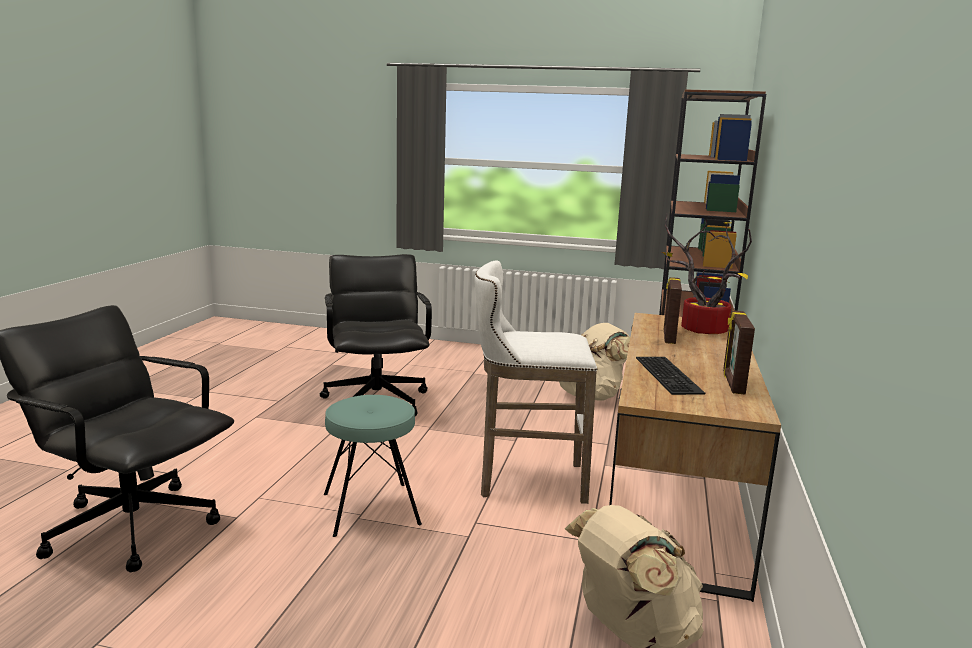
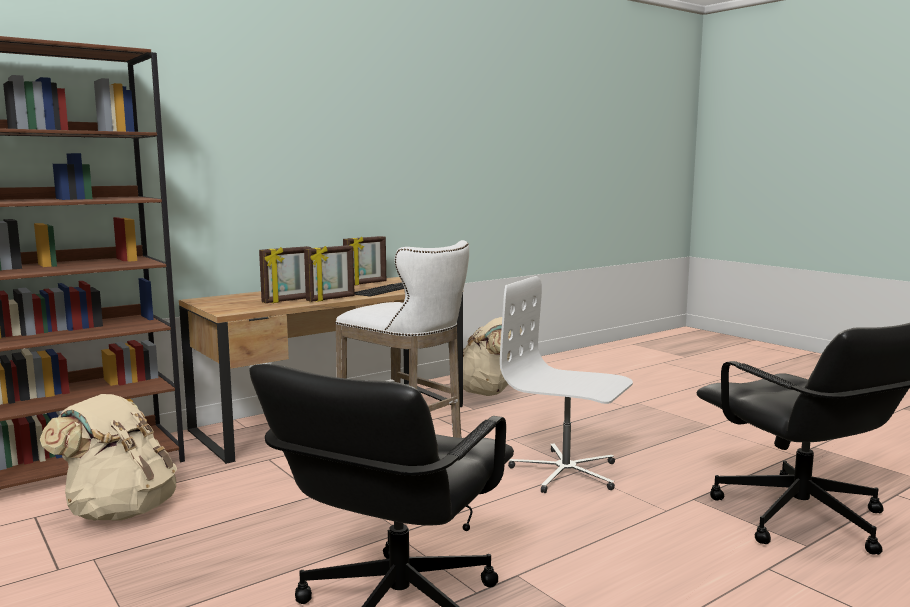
camera: 140 degrees left, 5 degrees down
(370, 509) = (565, 472): turquoise stool -> white office chair
(649, 346) = (331, 299): none -> picture frame
(699, 329) = (241, 300): potted plant -> none

